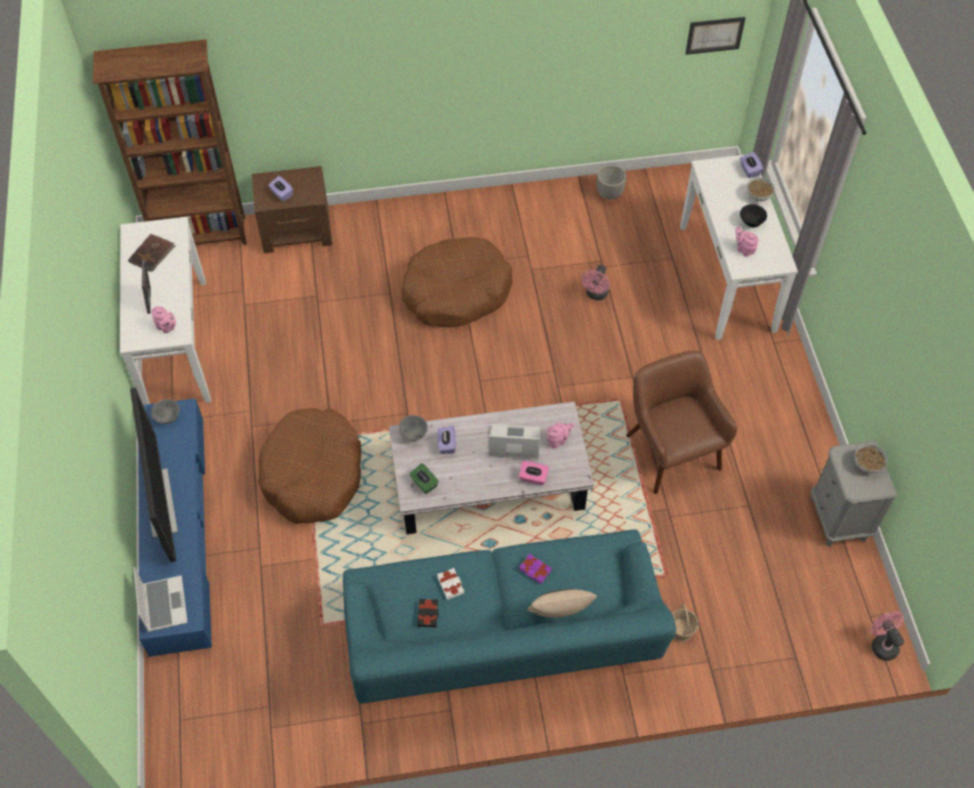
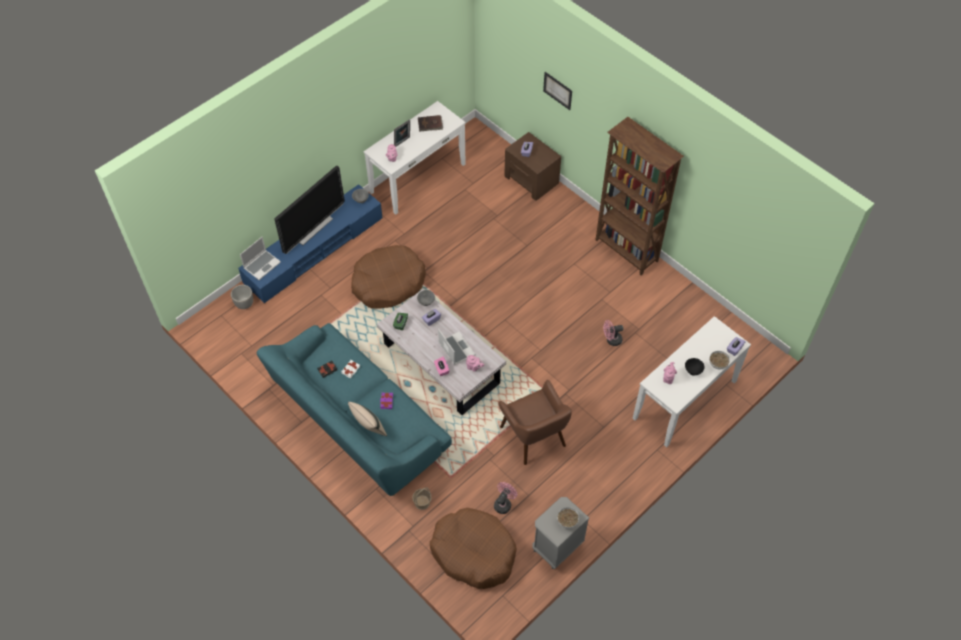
camera: 55 degrees right, 0 degrees up
(201, 236) = (491, 144): brown bookcase -> brown bookcase (626, 251)
(456, 292) = (554, 274): brown dog bed -> brown dog bed (473, 552)
(609, 194) = (693, 305): planter -> planter (244, 304)
(671, 451) = (534, 437): brown armchair -> brown armchair turned 120 degrees clockwise
(714, 35) = (786, 259): picture -> picture (558, 90)
(882, 644) = (488, 610): pink fan -> pink fan (504, 503)

